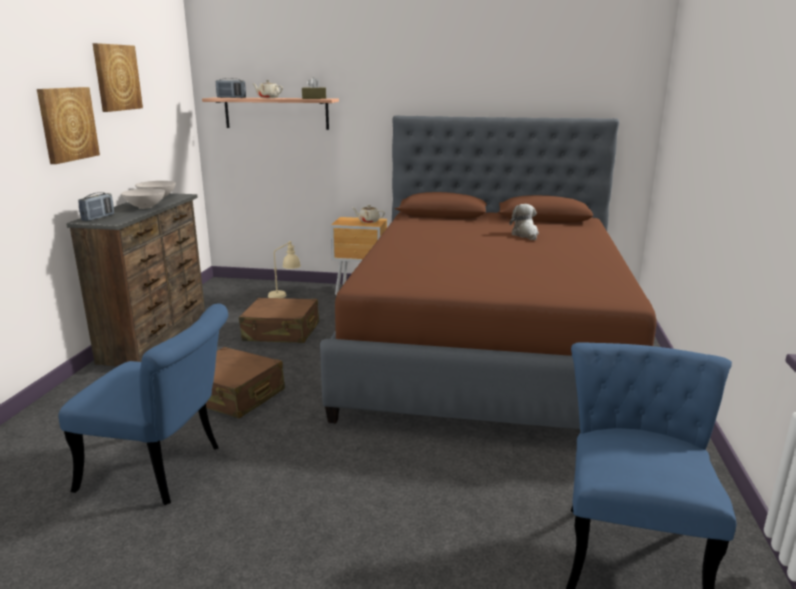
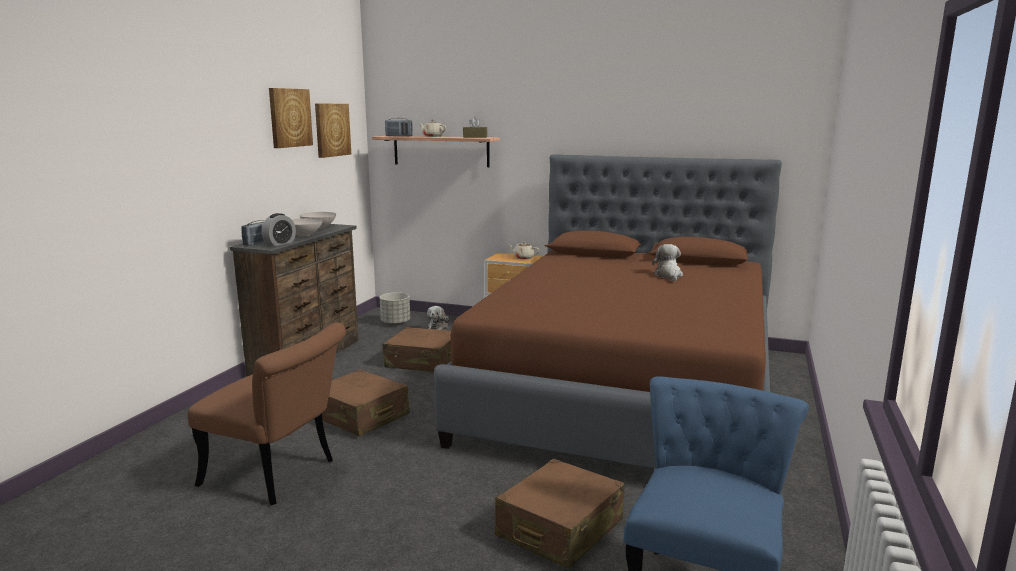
camera: 10 degrees right, 5 degrees down
(67, 124) = (239, 158): picture -> picture (331, 130)
(123, 217) = (280, 243): none -> alarm clock
(164, 469) = (279, 475): blue chair -> brown chair
(238, 292) = (395, 323): none -> grey planter
(285, 294) = (439, 327): beige table lamp -> plush toy
(474, 497) = (559, 529): none -> brown suitcase

